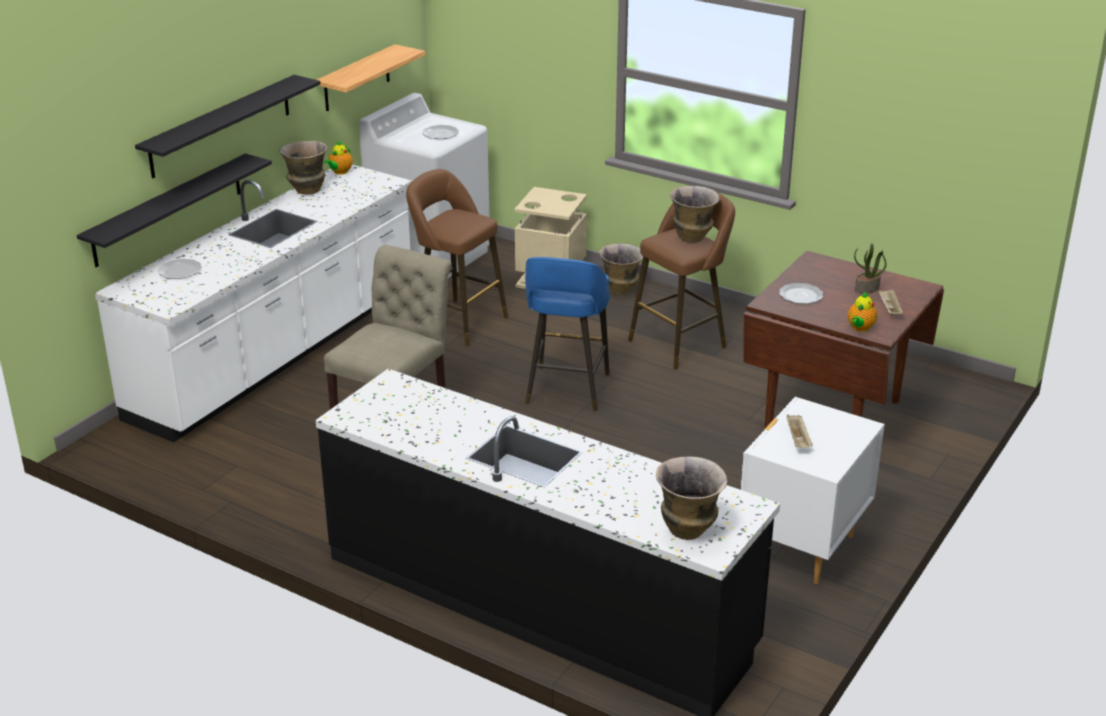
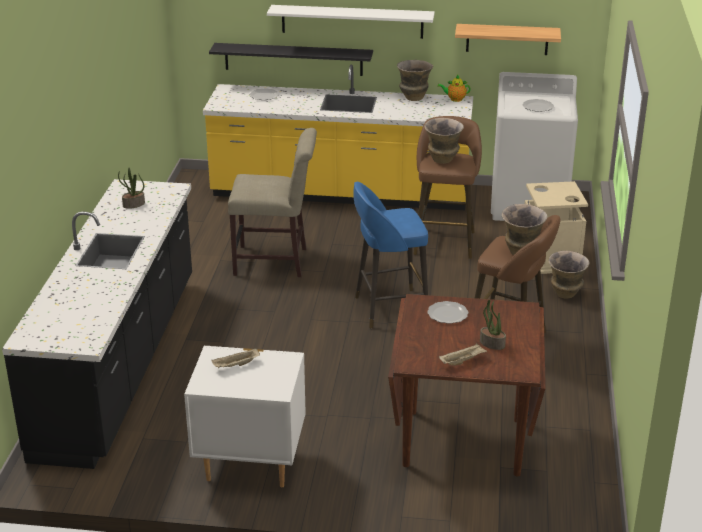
camera: 65 degrees right, 0 degrees up
(221, 126) = (352, 21): black shelf -> white shelf
(278, 354) = (340, 194): white counter -> yellow counter
(410, 417) = (133, 205): none -> potted plant
(688, 530) = (46, 326): vase -> vase (443, 160)
(860, 328) = (413, 352): teapot -> none

